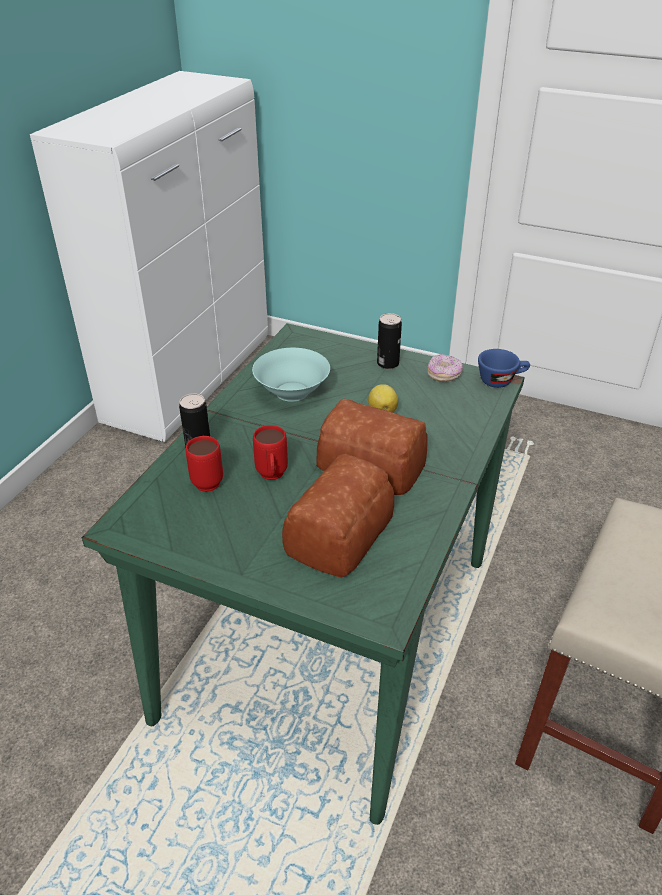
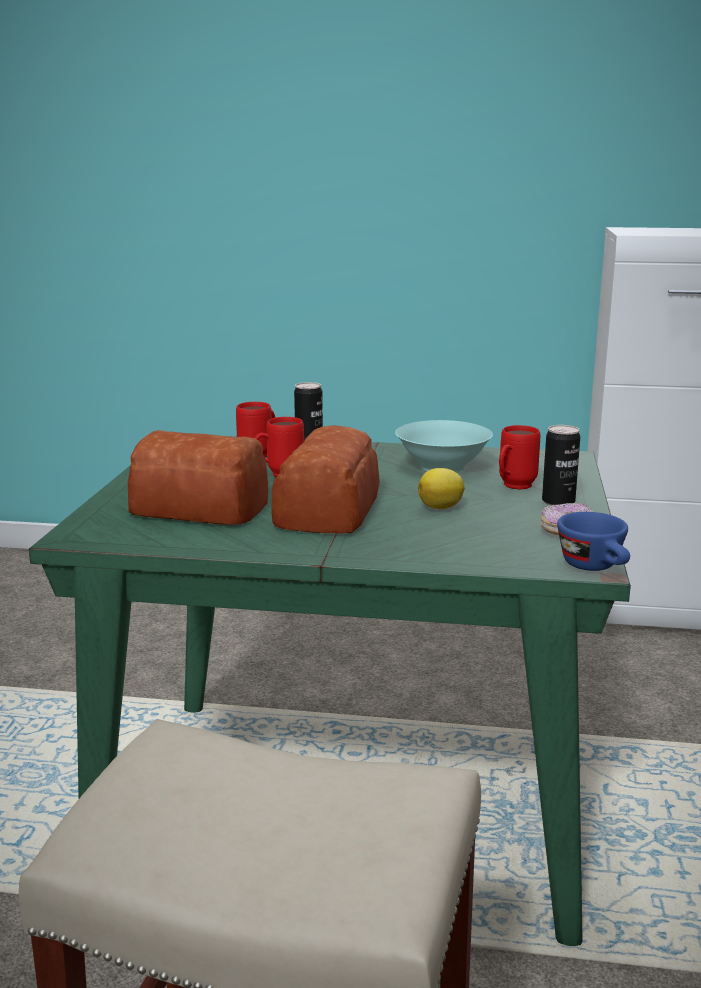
camera: 75 degrees right, 20 degrees down
(352, 373) = (513, 487): none -> red mug

